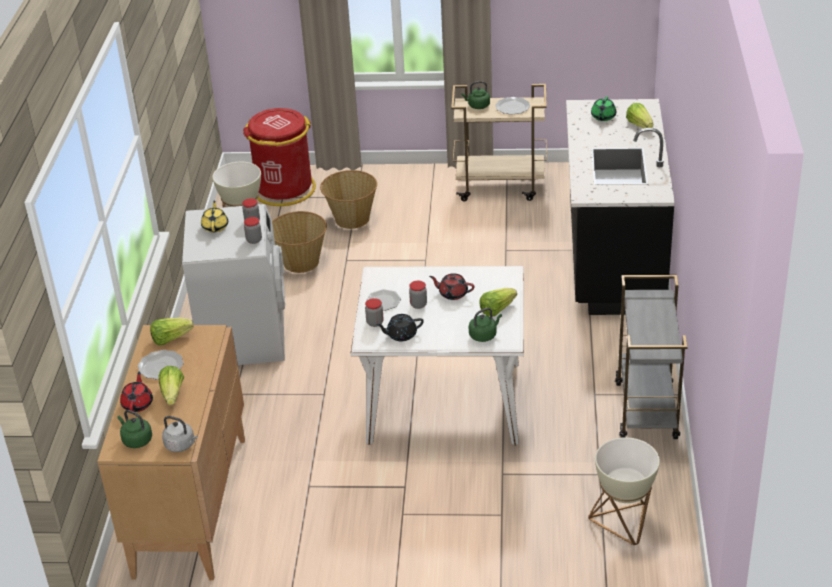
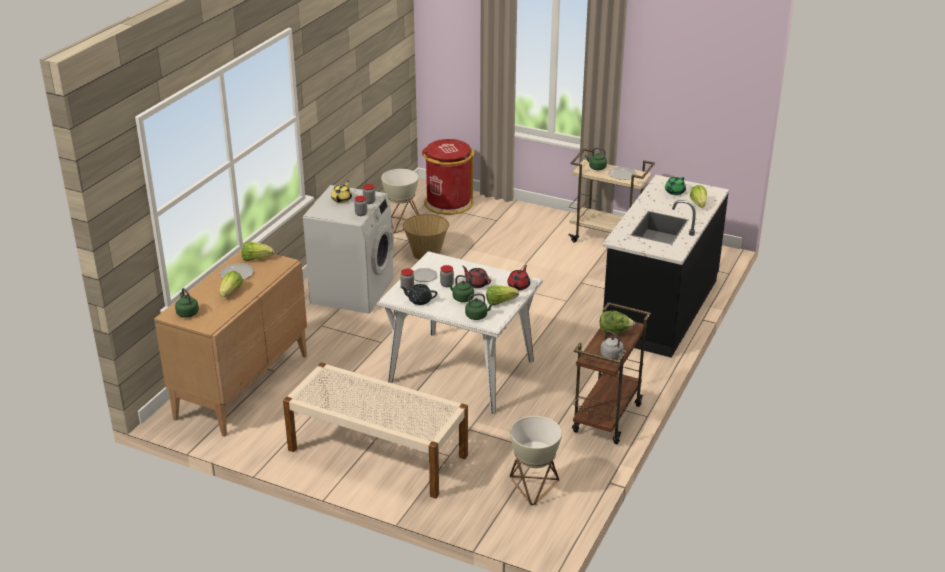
camera: 20 degrees right, 5 degrees down
(138, 404) = (205, 292): red teapot -> red teapot (519, 286)
(181, 445) = (212, 324): grey kettle -> grey kettle (612, 356)
(351, 219) = (482, 234): basket -> none
(416, 540) = (377, 453): none -> beige bench
(449, 317) = (461, 298): none -> green kettle
(646, 309) = (615, 332): none -> lettuce
(646, 414) = (606, 420): grey cart -> brown cart

